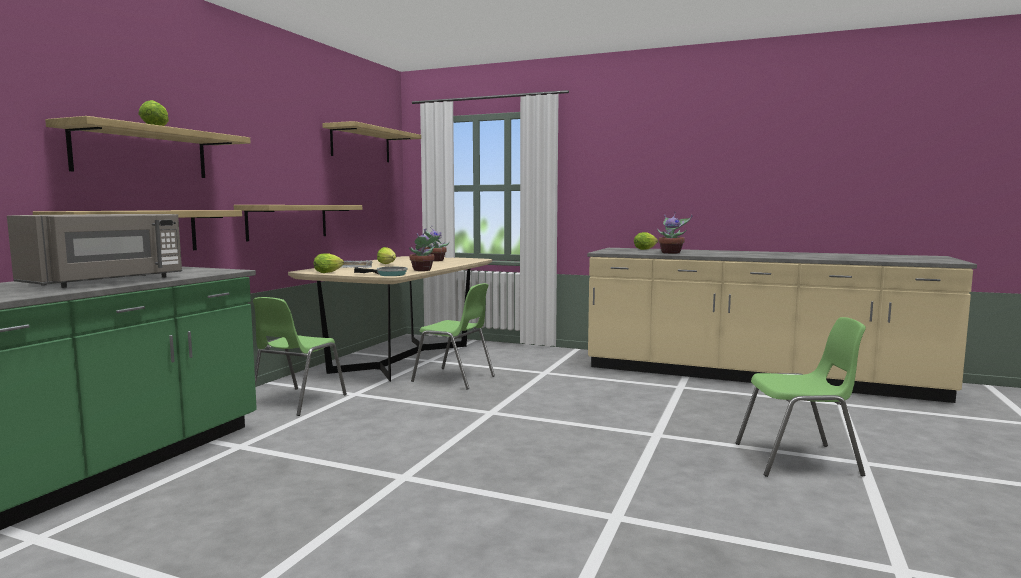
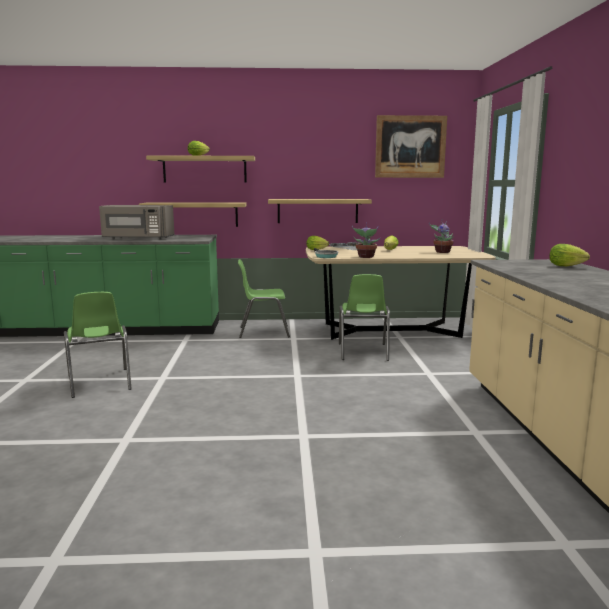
camera: 65 degrees right, 5 degrees up
(361, 144) = (410, 147): shelf -> picture
(671, 253) = (538, 273): potted plant -> none
(799, 460) = (291, 509): green chair -> green chair (99, 383)

